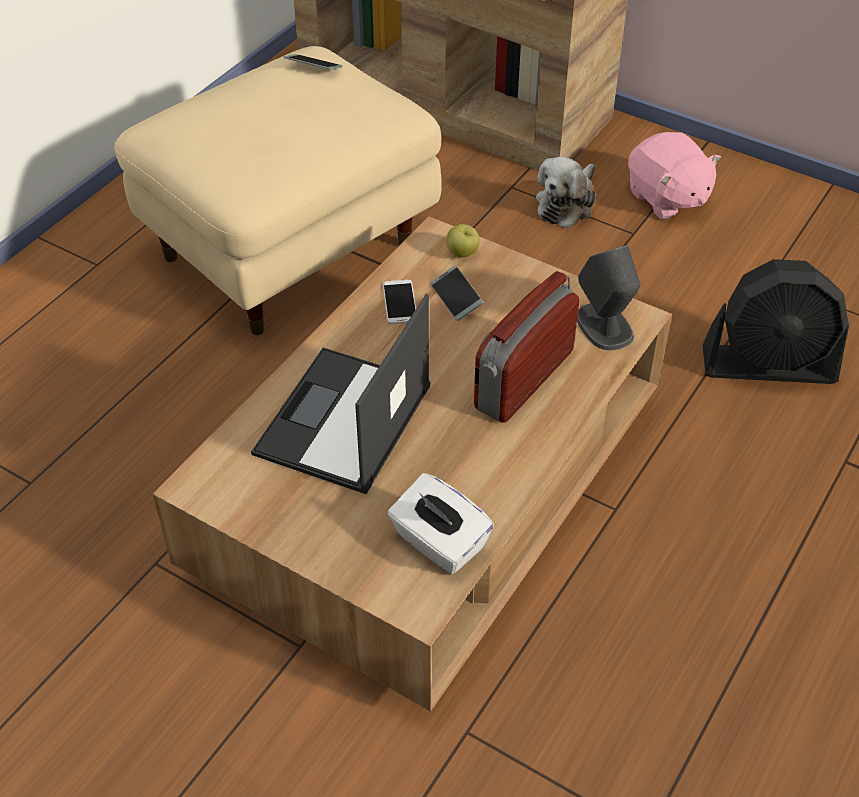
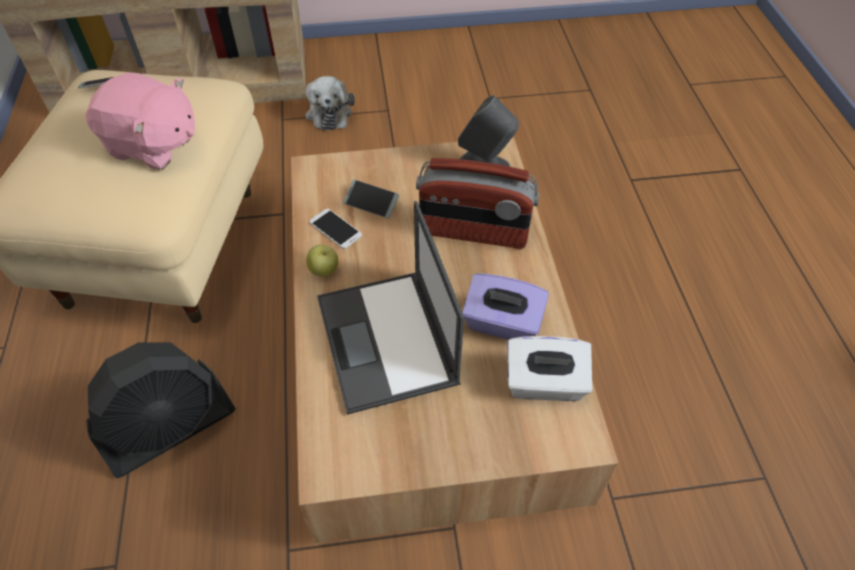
camera: 40 degrees left, 5 degrees up
(458, 471) = (502, 323): none -> purple tissue box
(462, 253) = (342, 169): apple -> apple (324, 270)
(523, 379) = (473, 232): radio -> radio turned 75 degrees counterclockwise
(667, 198) = (386, 79): pink plush toy -> pink plush toy (153, 146)
(769, 366) = (540, 148): black fan -> black fan (171, 428)

